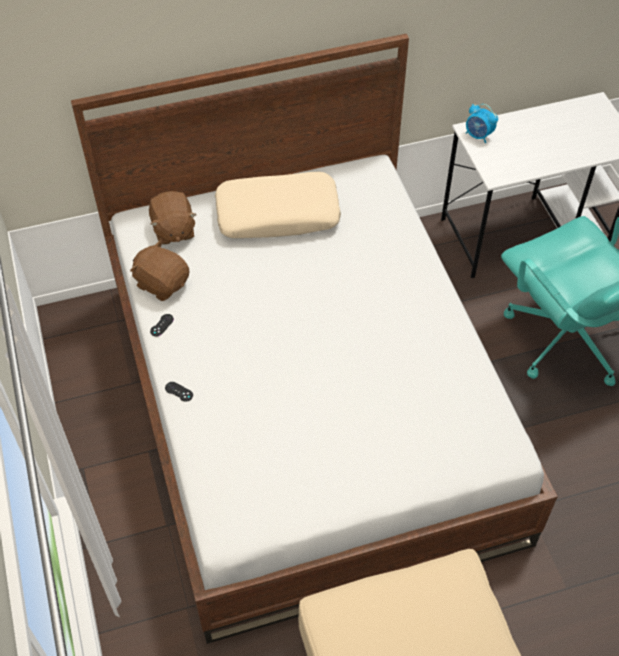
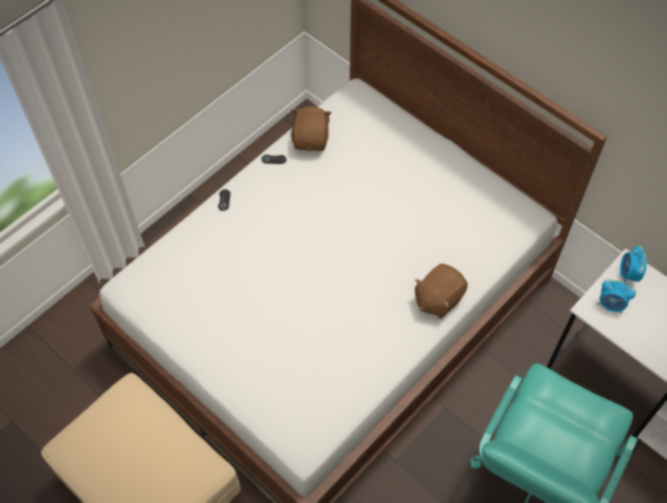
camera: 60 degrees right, 5 degrees up
(173, 230) = (364, 119): brown plush toy -> brown plush toy (438, 298)
(278, 214) = (429, 175): beige pillow -> none
(500, 161) = (611, 304): none -> alarm clock

